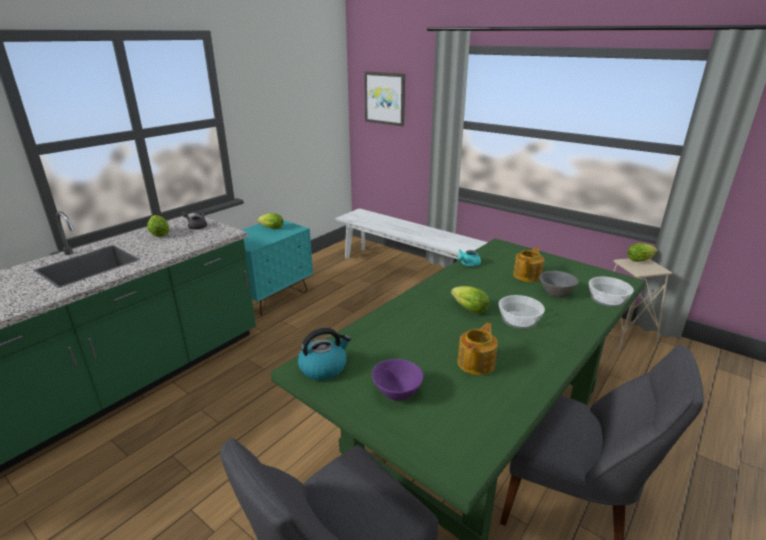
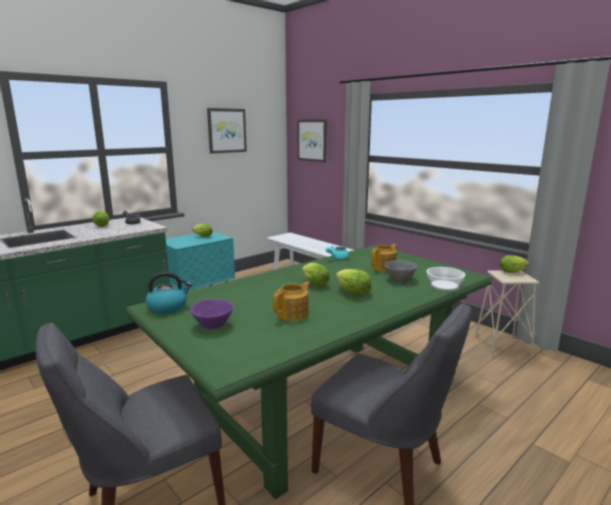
camera: 10 degrees right, 10 degrees down
(283, 90) = (226, 130): none -> picture
(519, 320) = (352, 292): bowl -> lettuce

